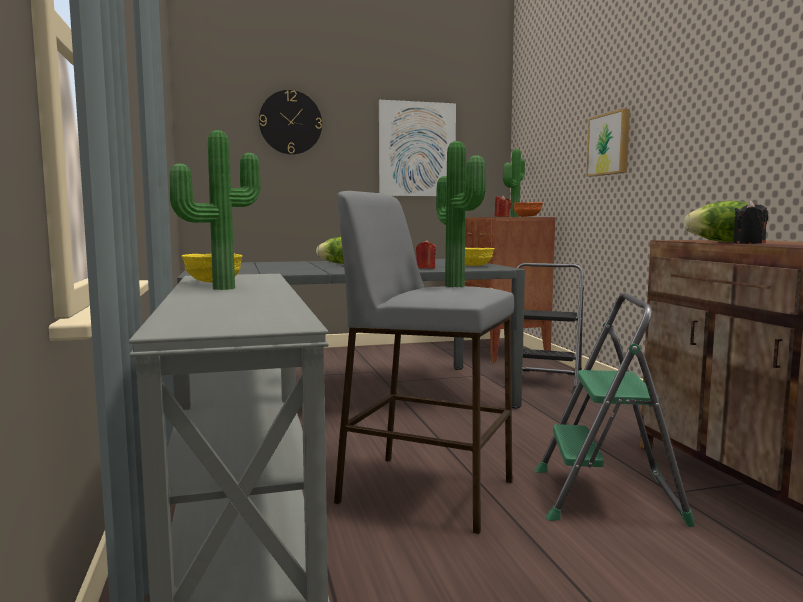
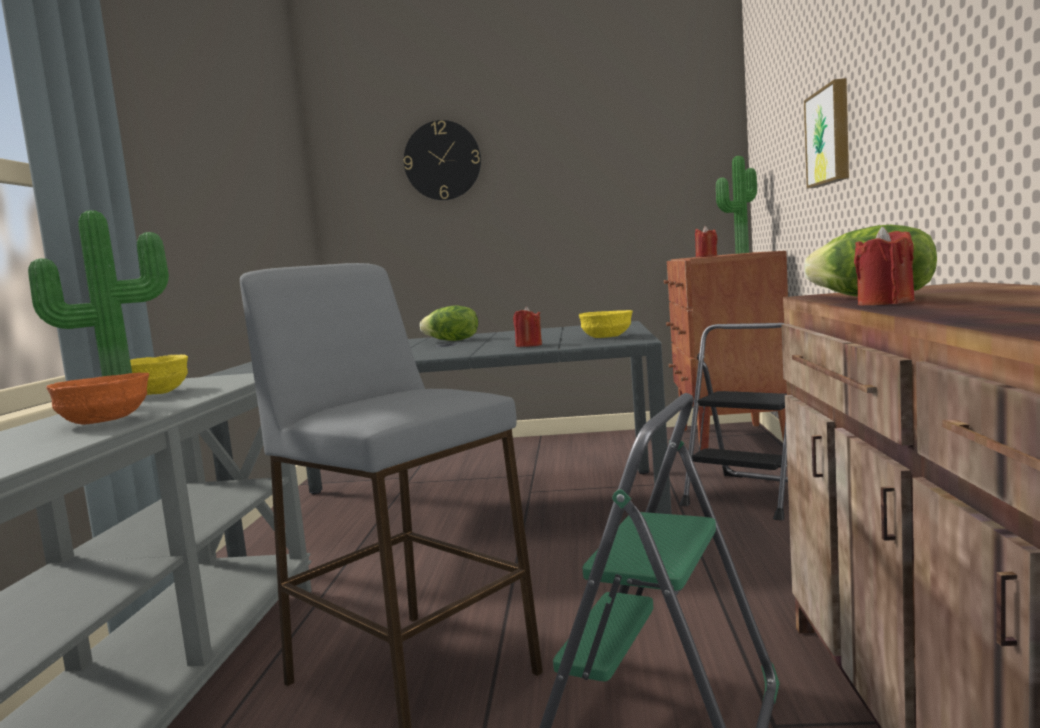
camera: 20 degrees right, 0 degrees up
(417, 149) = (609, 173): picture -> none
(458, 285) = (425, 390): potted plant -> none
(527, 216) = (747, 253): orange bowl -> orange bowl (104, 421)
(749, 243) = (885, 303): black candle -> red candle

